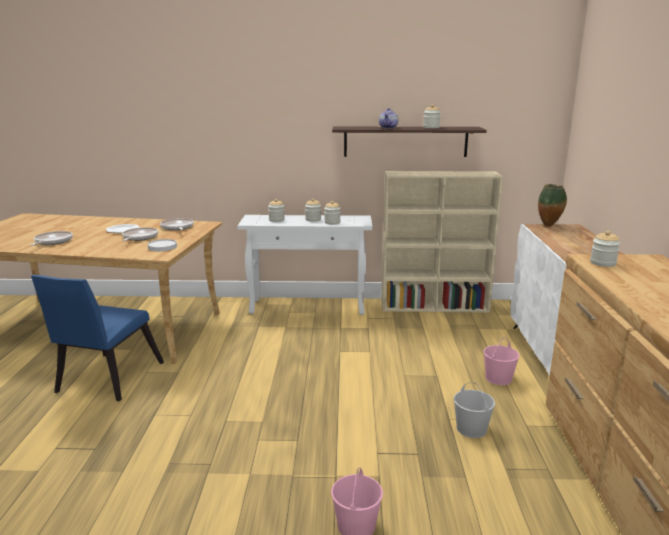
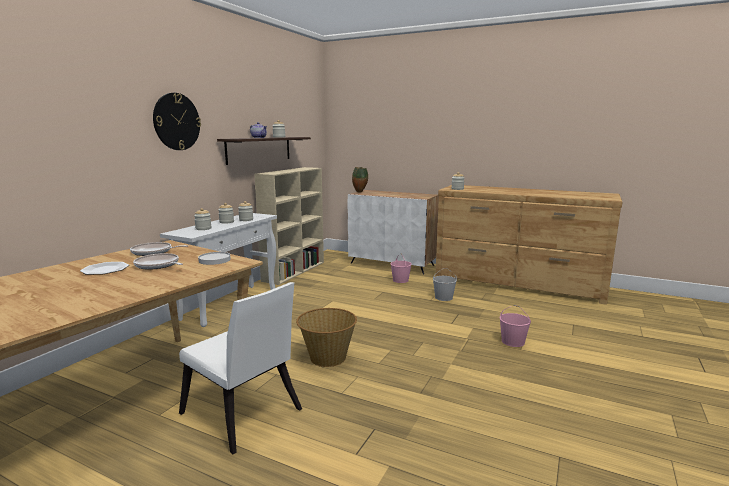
camera: 65 degrees left, 5 degrees down
(52, 241) = (73, 300): frying pan -> none
(106, 380) = (244, 416): blue chair -> white chair
(221, 388) = (327, 358): none -> basket
(279, 107) = (176, 121): none -> wall clock

